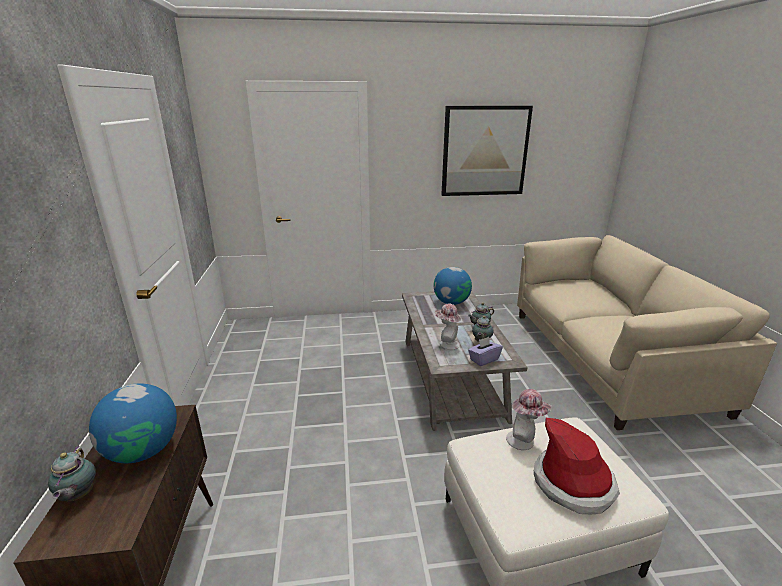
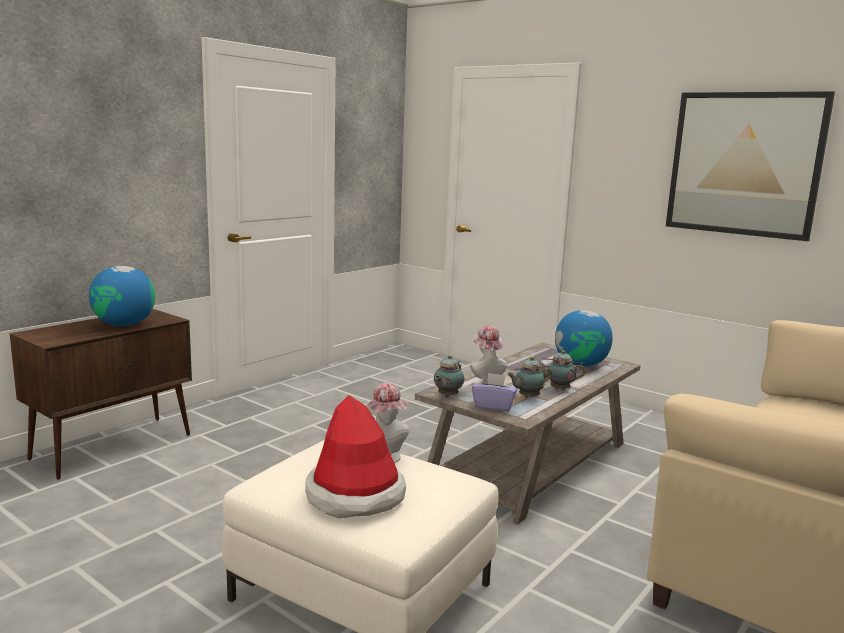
camera: 45 degrees right, 10 degrees down
(78, 496) = (68, 326): teapot -> teapot (447, 396)

